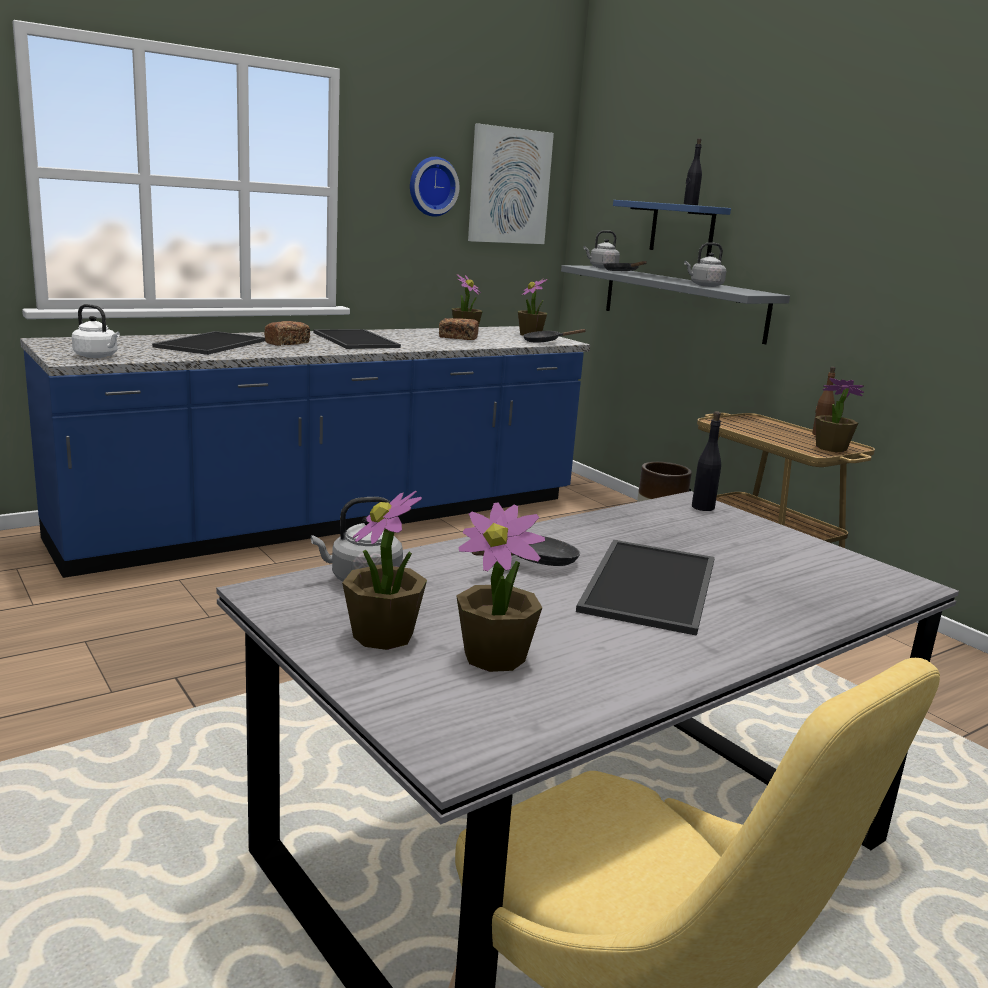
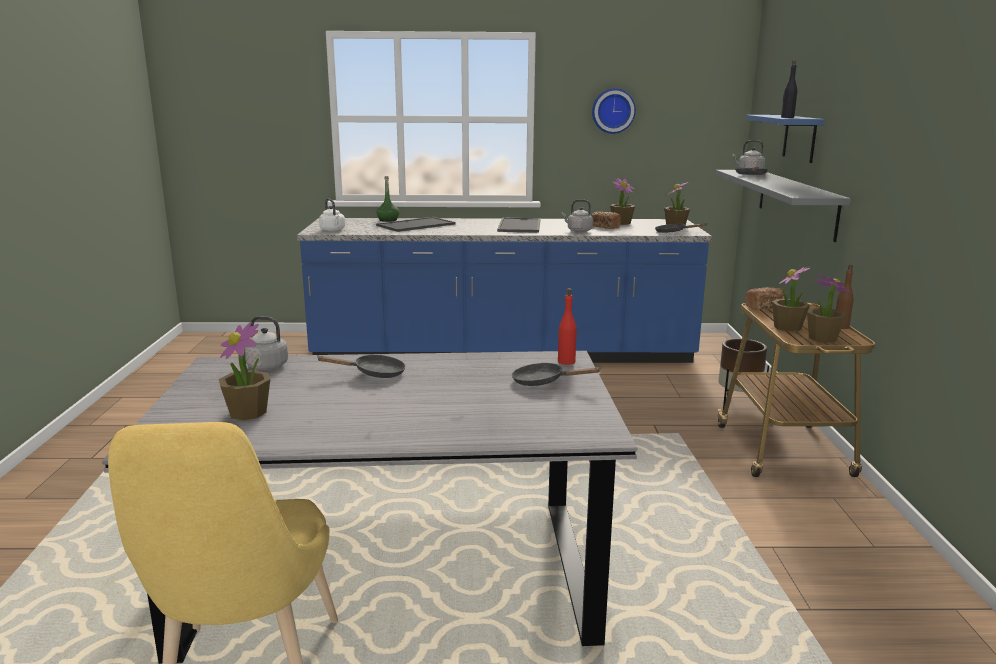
camera: 35 degrees right, 0 degrees up
(150, 338) = (388, 220): none -> green bottle
(287, 343) = (466, 226): bread -> bread (765, 306)
(383, 636) = (220, 392): potted plant -> potted plant (787, 327)
(509, 186) = (685, 106): picture -> none
(647, 584) = (413, 397): tray -> none
(702, 507) = (566, 361): black bottle -> red bottle
(704, 285) = (786, 188): grey kettle -> grey kettle (578, 231)
(733, 535) = (543, 382): none -> black frying pan

